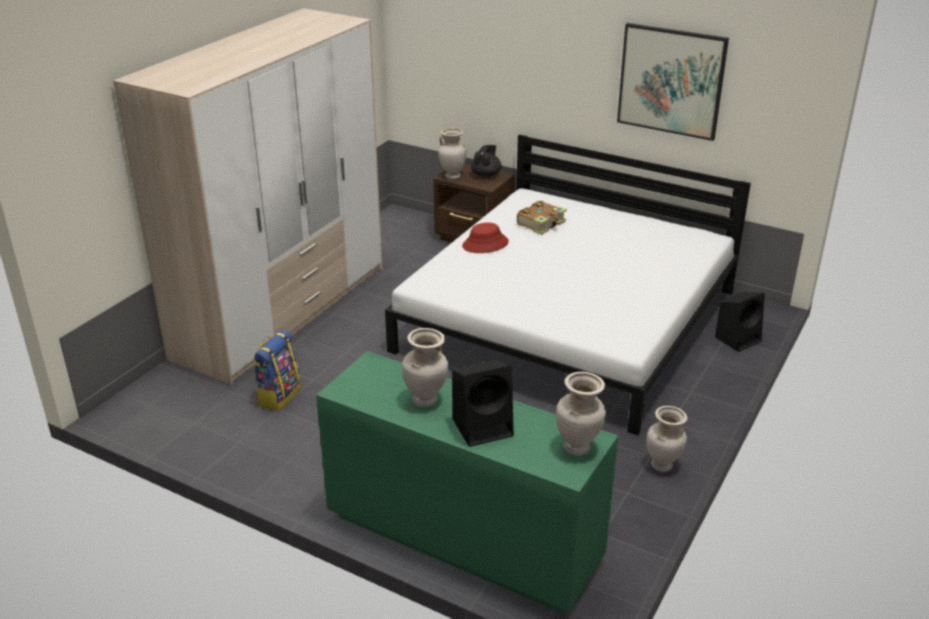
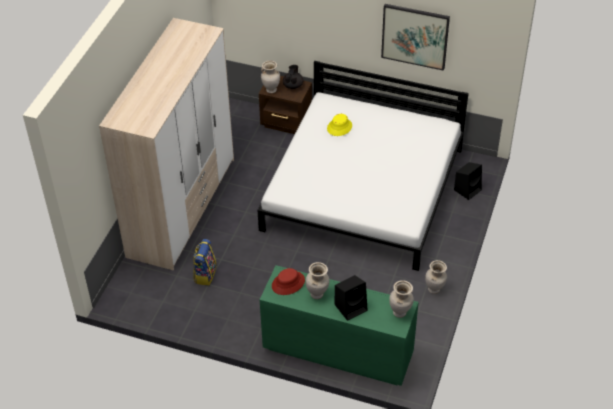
camera: 10 degrees left, 15 degrees up
(485, 244) = (308, 151): red hat -> red hat (288, 283)
(542, 223) = (339, 127): book -> yellow hat

